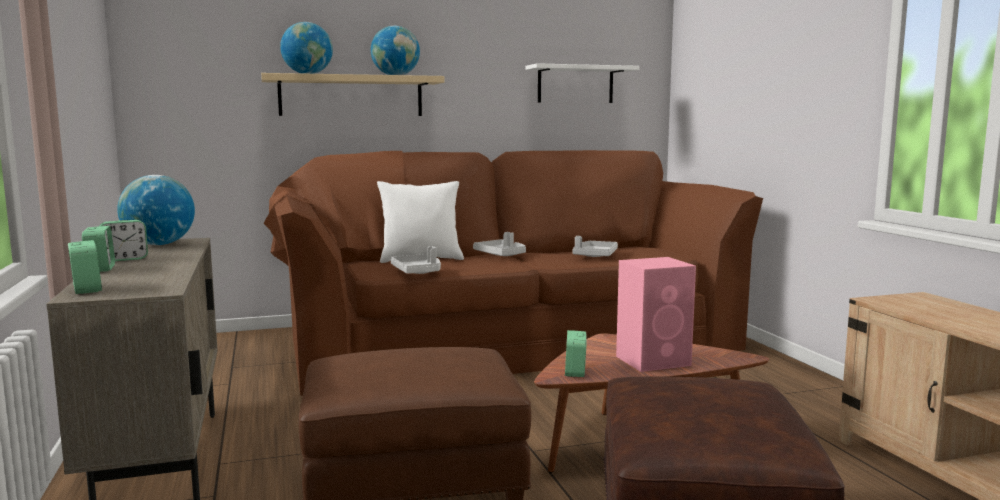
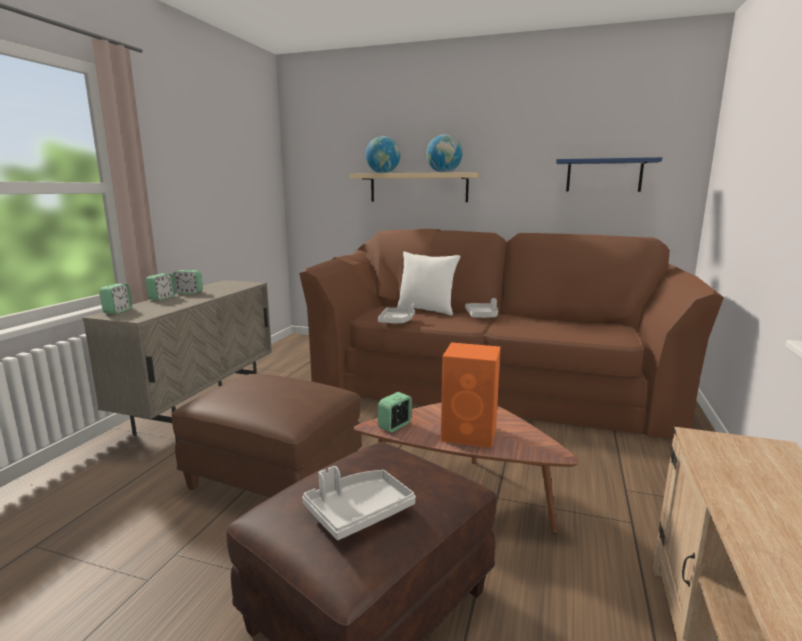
camera: 35 degrees right, 5 degrees up
(159, 244) = (230, 284): globe -> none
(575, 84) = (604, 175): white shelf -> blue shelf
(595, 256) = (557, 328): grey tray -> grey tray (358, 512)
(654, 360) = (470, 434): pink speaker -> orange speaker

